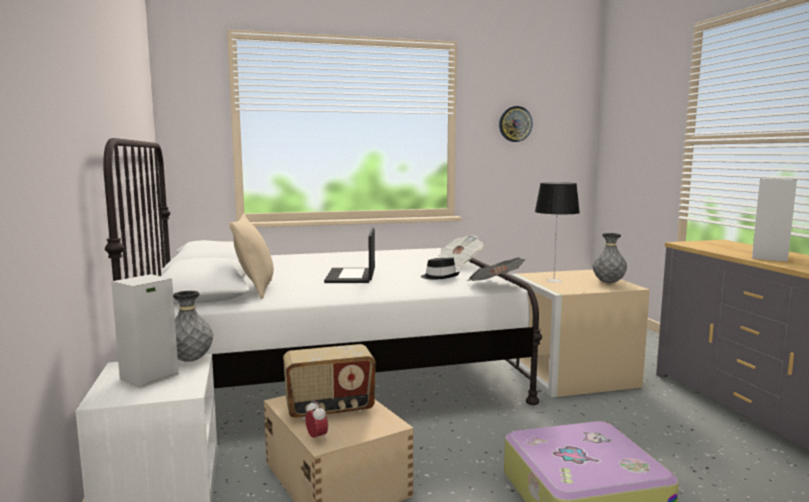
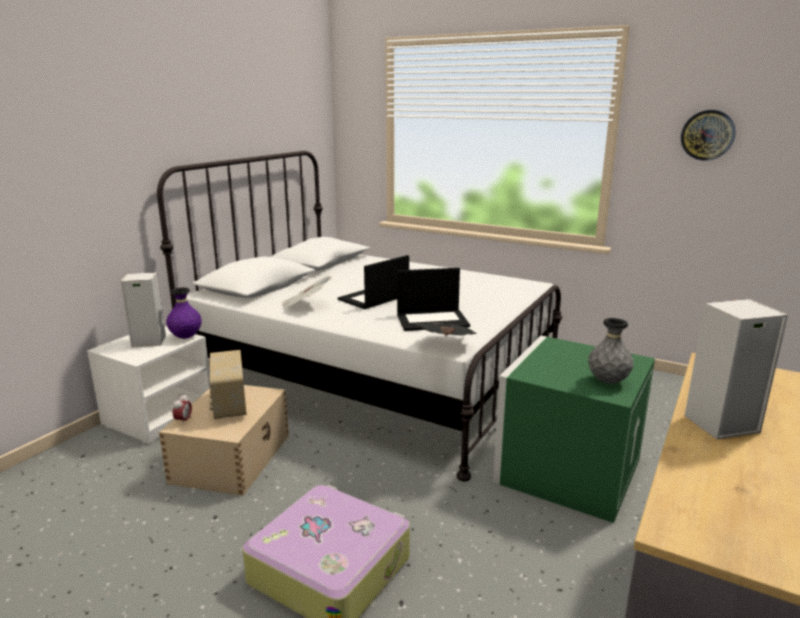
camera: 45 degrees right, 10 degrees up
(190, 360) = (186, 337): grey vase -> purple vase
(255, 289) = (284, 293): beige pillow -> none
(330, 409) = (229, 405): radio -> radio turned 45 degrees clockwise
(440, 277) = (433, 320): black hat -> laptop
(457, 265) = (491, 310): newspaper -> newspaper (305, 306)
(553, 280) = (555, 358): table lamp -> none
(569, 373) = (566, 469): beige storage box -> green storage box

